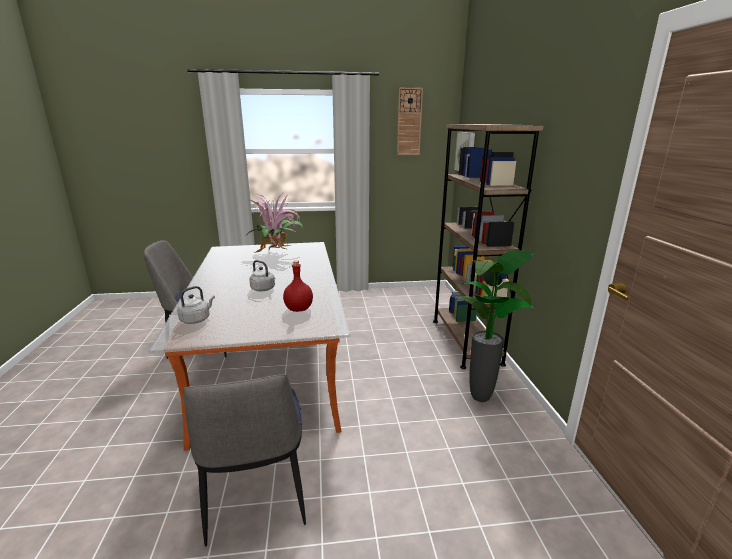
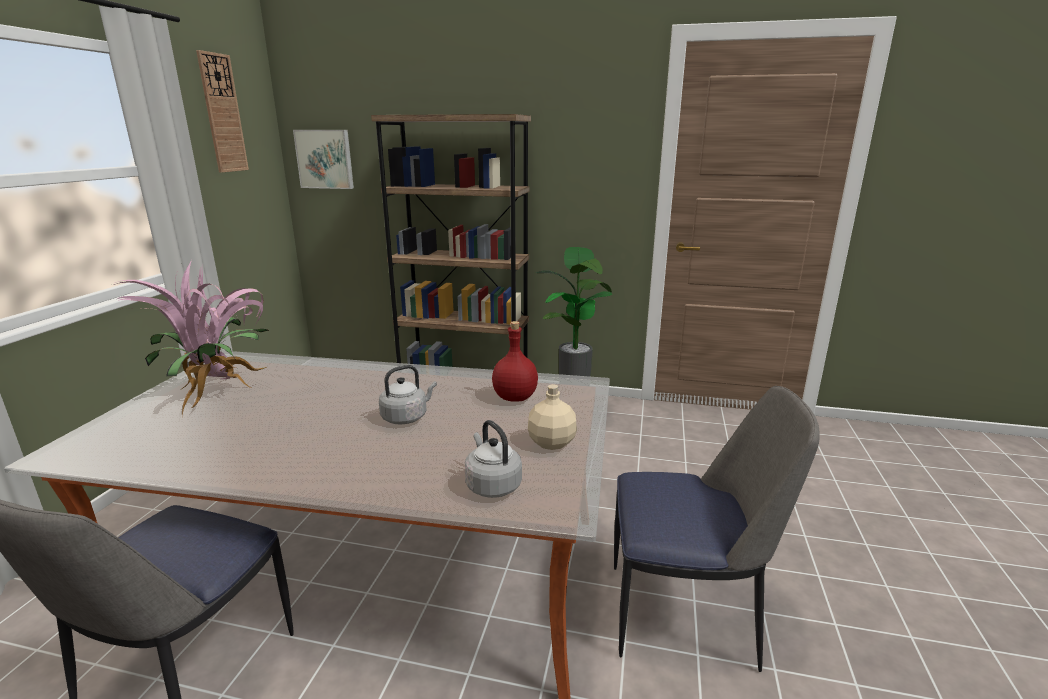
camera: 70 degrees left, 0 degrees up
(243, 327) = (551, 442): none -> beige bottle

